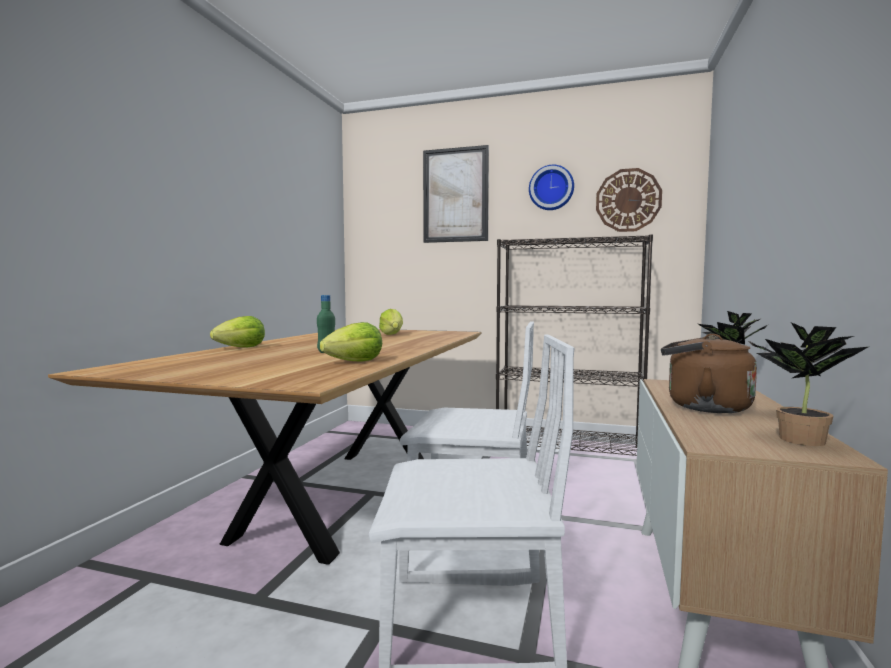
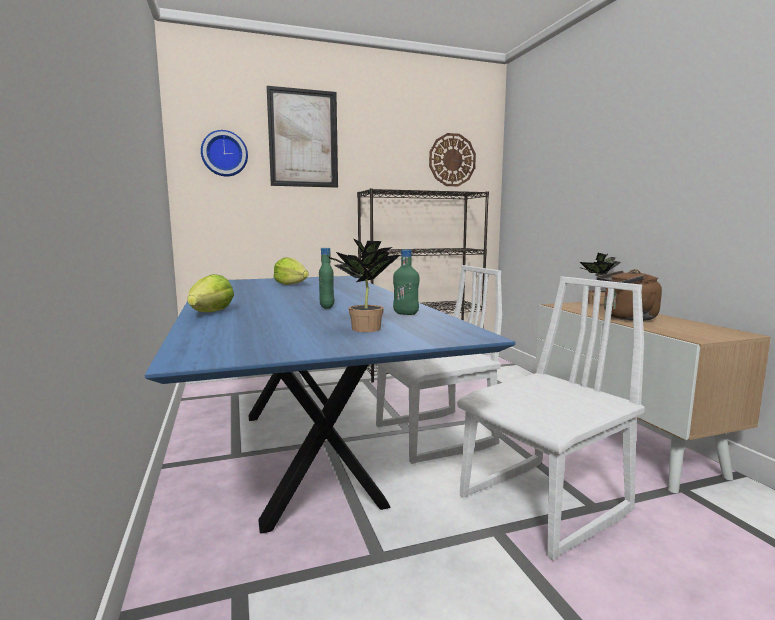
camera: 35 degrees left, 5 degrees up
(341, 496) = (305, 453): brown dining table -> blue dining table
(355, 362) = (406, 313): lettuce -> green bottle
(551, 188) = (393, 142): wall clock -> wall clock (224, 154)
(795, 440) = (711, 329): potted plant -> potted plant (362, 329)

